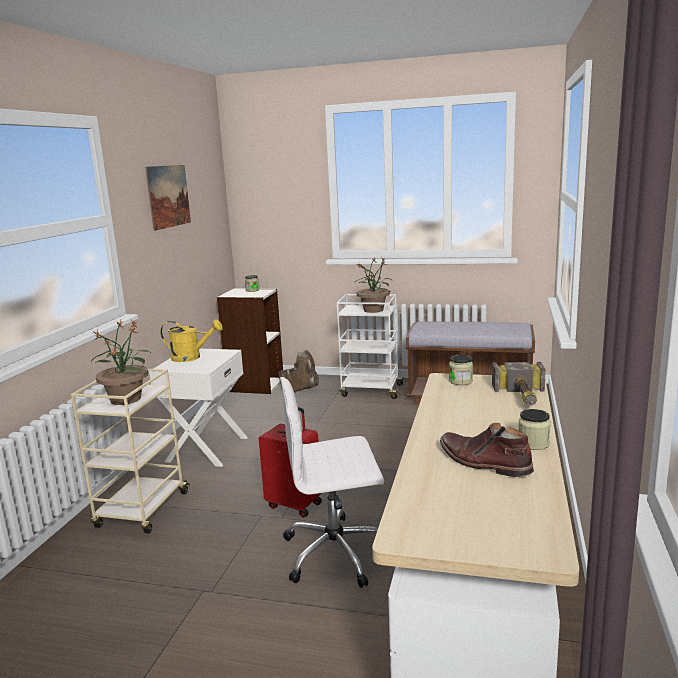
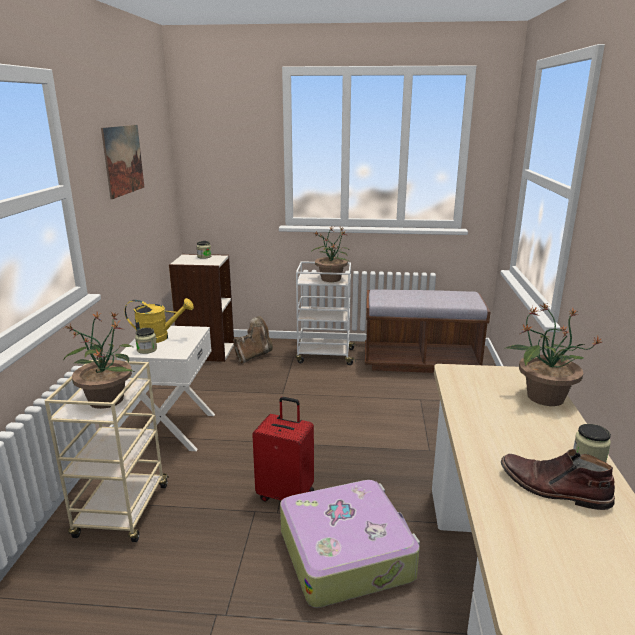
camera: 10 degrees left, 5 degrees up
(337, 552) = (346, 553): white office chair -> suitcase
(460, 381) = (471, 375): jar -> jar (147, 350)
(523, 398) = (544, 397): hammer -> potted plant

